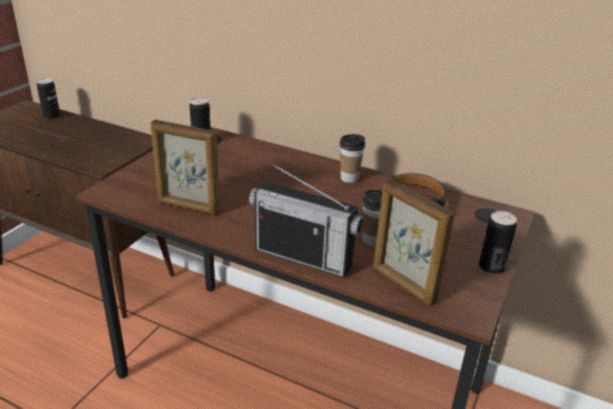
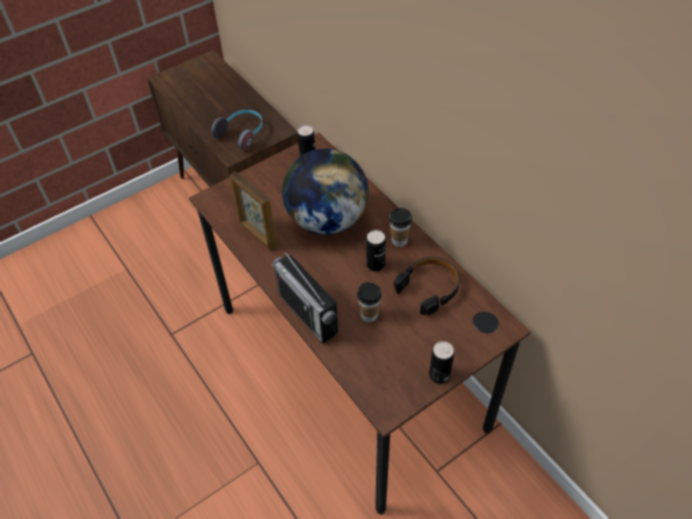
camera: 30 degrees right, 20 degrees up
(51, 116) = (223, 78): can -> can (375, 264)
(102, 150) = (242, 134): none -> headphones
(260, 179) = (327, 220): none -> globe
(402, 285) = (359, 366): picture frame -> none

